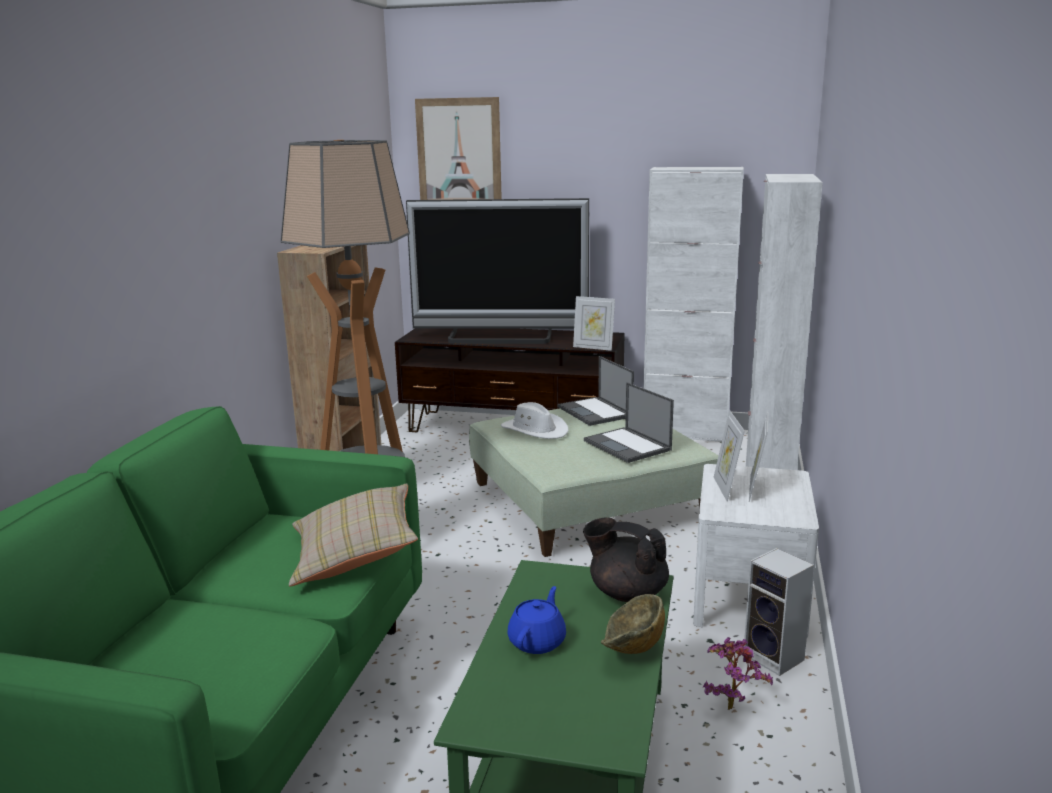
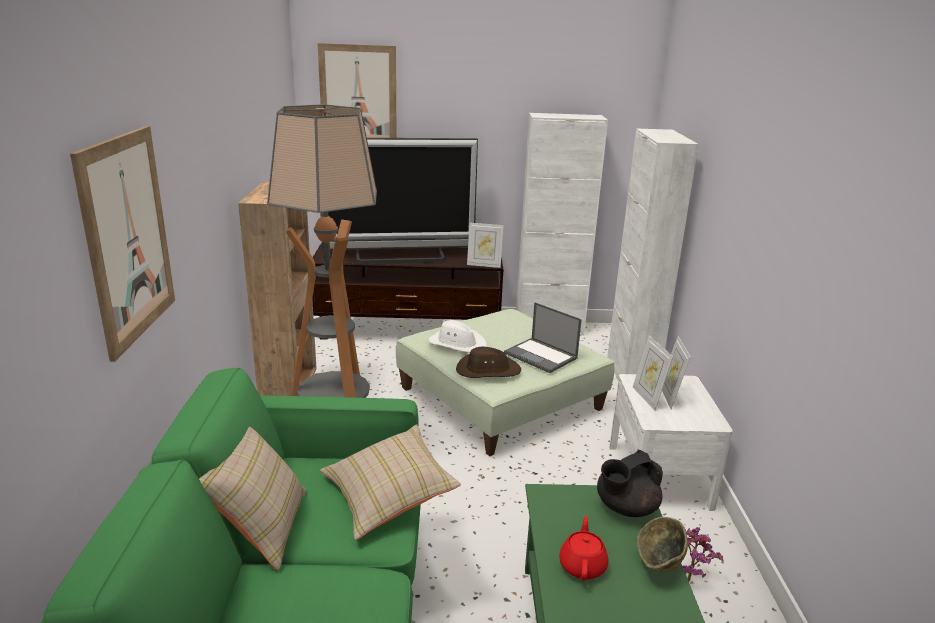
camera: 15 degrees left, 5 degrees up
(98, 254) = (128, 238): none -> picture
(207, 569) = (261, 527): none -> beige pillow
(538, 641) = (582, 565): blue teapot -> red teapot
(554, 457) = (487, 370): none -> brown hat
(595, 412) = (498, 323): laptop -> none
(626, 593) = (625, 508): black teapot -> black teapot turned 45 degrees counterclockwise
(776, 658) = (701, 530): speaker -> none

